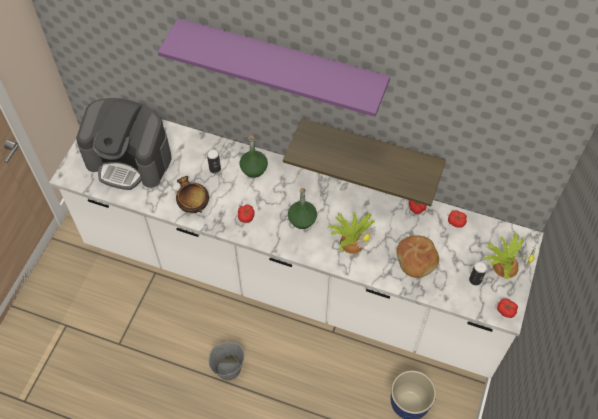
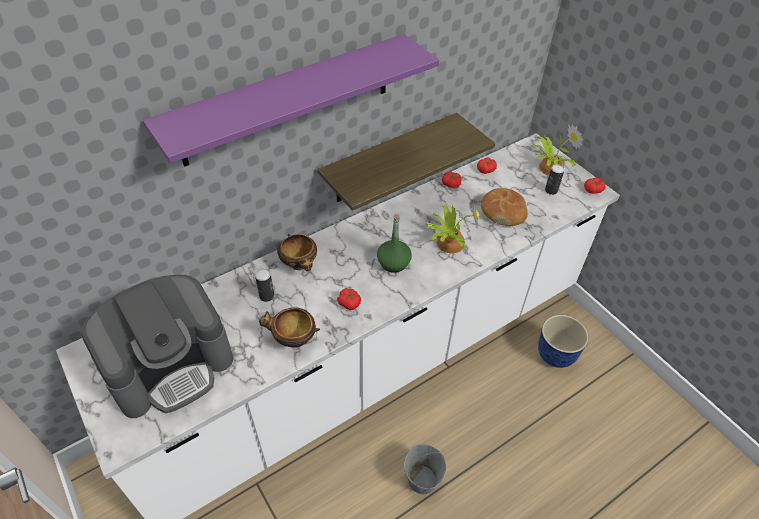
camera: 55 degrees left, 10 degrees down
(254, 169) = (300, 265): green bottle -> bowl

